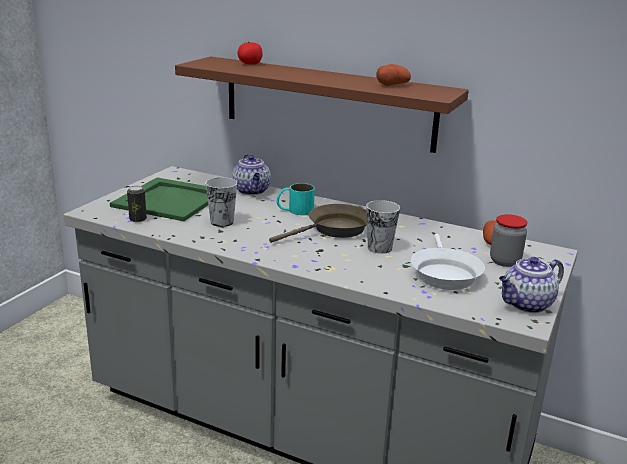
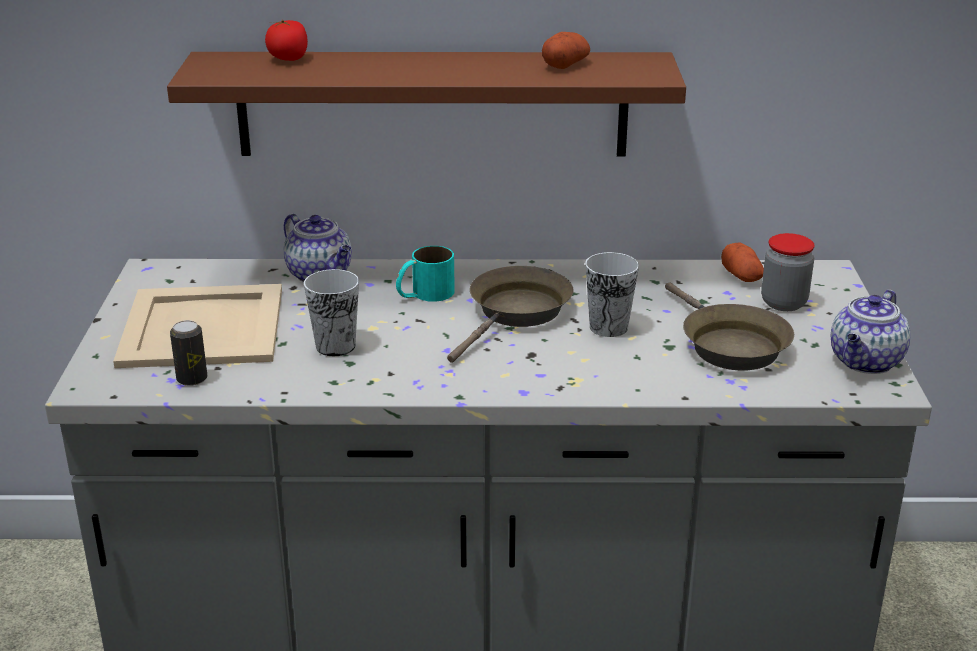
camera: 25 degrees left, 5 degrees up
(169, 199) = (201, 326): green tray -> beige tray
(444, 273) = (729, 345): white frying pan -> brown frying pan

